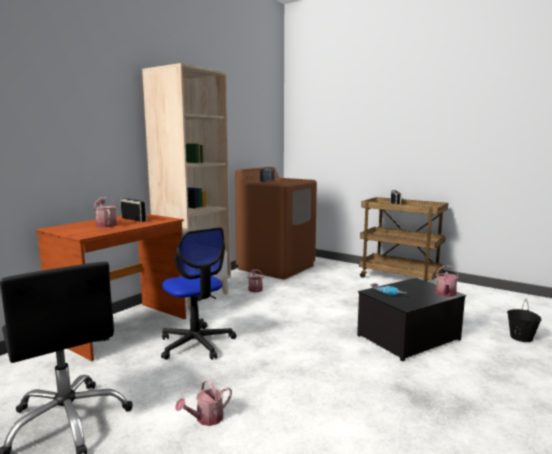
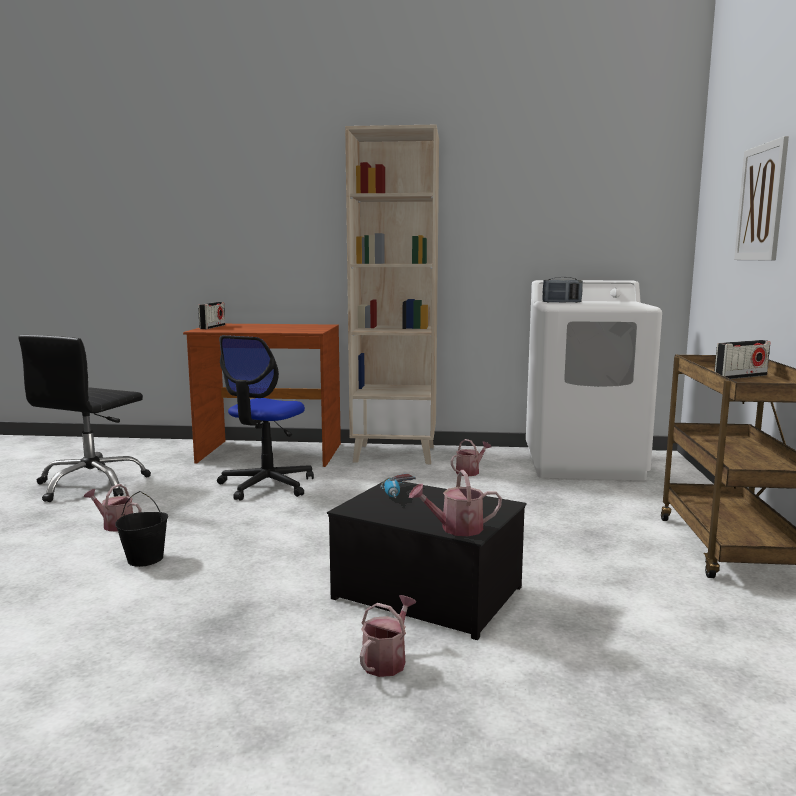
camera: 60 degrees right, 0 degrees up
(106, 225) = (254, 327): watering can -> watering can (387, 660)
(134, 219) = (293, 327): radio -> radio (212, 327)
(276, 267) = (584, 463): brown washing machine -> white washing machine
(357, 131) = (761, 203): none -> picture
(520, 337) = (582, 711): black bucket -> black bucket (145, 559)

